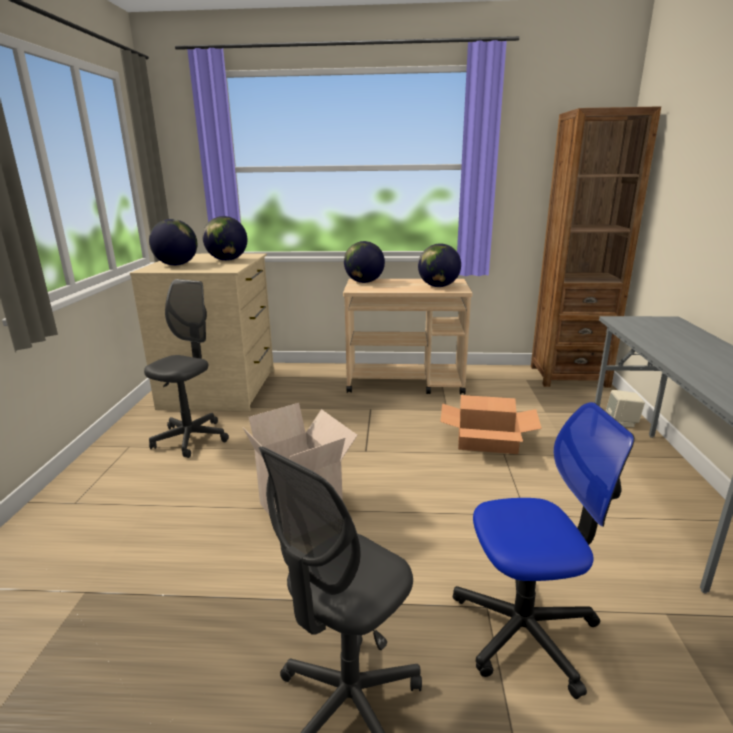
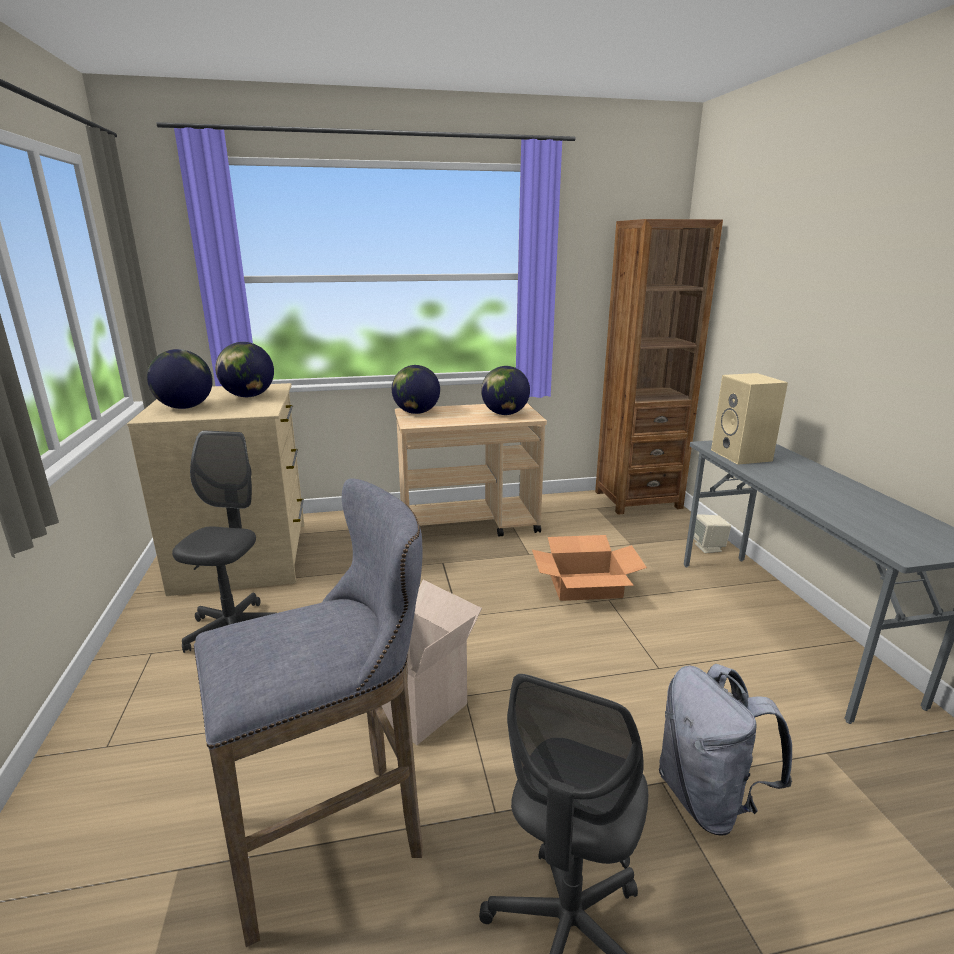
camera: 15 degrees left, 0 degrees up
(200, 593) = (334, 836): none -> grey stool
(525, 629) = (708, 799): office chair -> grey backpack
(645, 330) = (742, 456): none -> beige speaker

